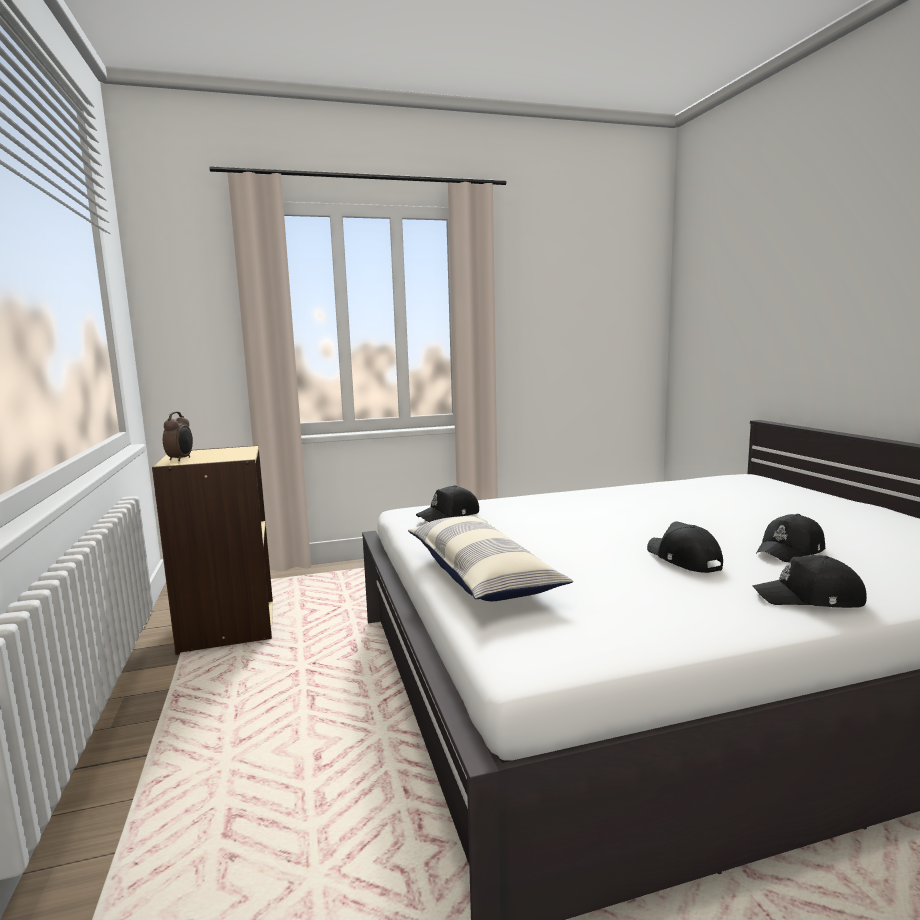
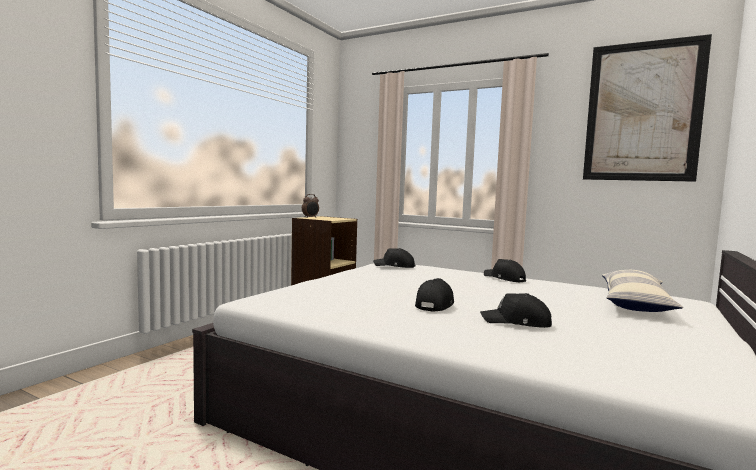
camera: 45 degrees right, 5 degrees down
(481, 575) = (329, 282): pillow -> pillow (635, 304)
(600, 268) = (642, 112): none -> picture
(810, 599) = (431, 332): black cap -> black cap (504, 278)

